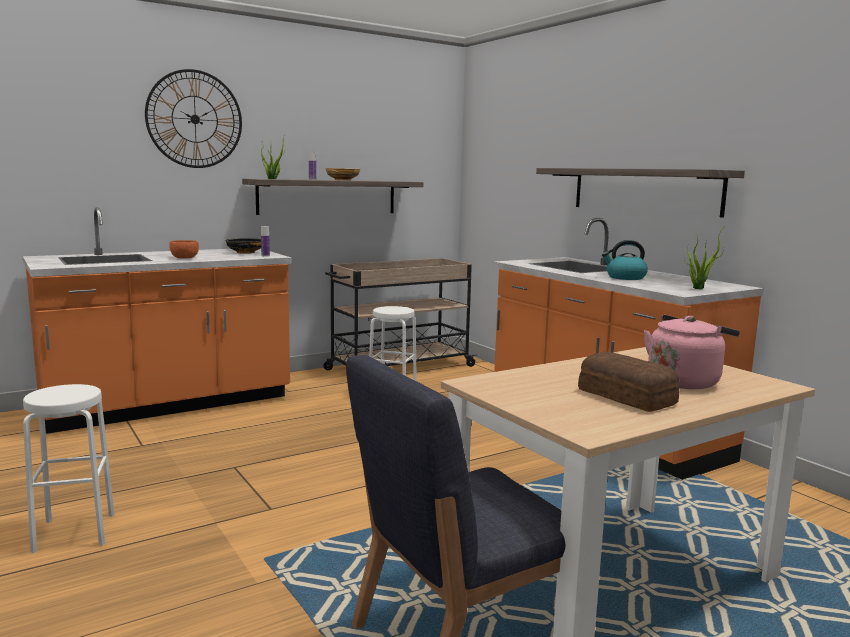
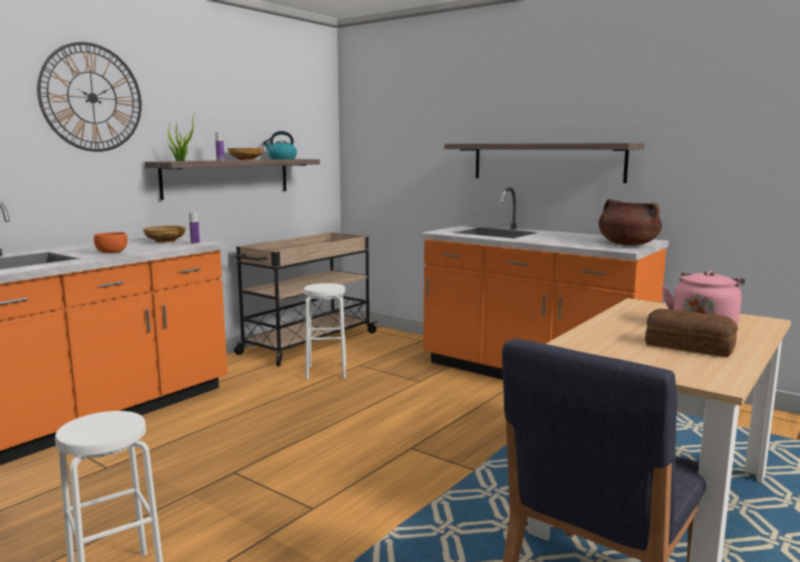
camera: 20 degrees left, 0 degrees up
(245, 252) = (165, 241): black bowl -> beige bowl
(625, 277) = (556, 239): kettle -> kettle (281, 159)
(698, 288) = (627, 244): potted plant -> brown cooking pot

